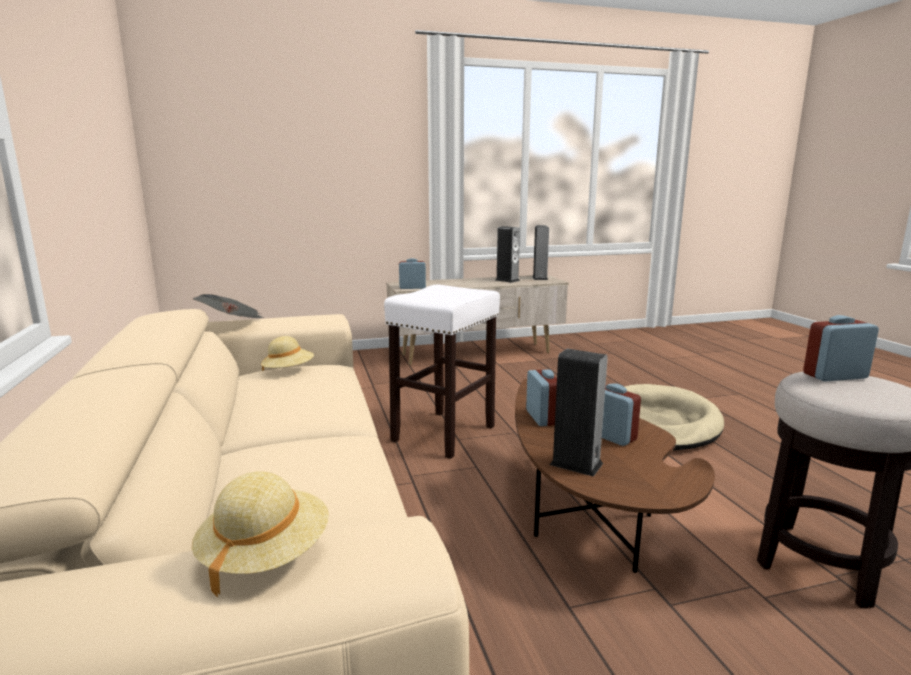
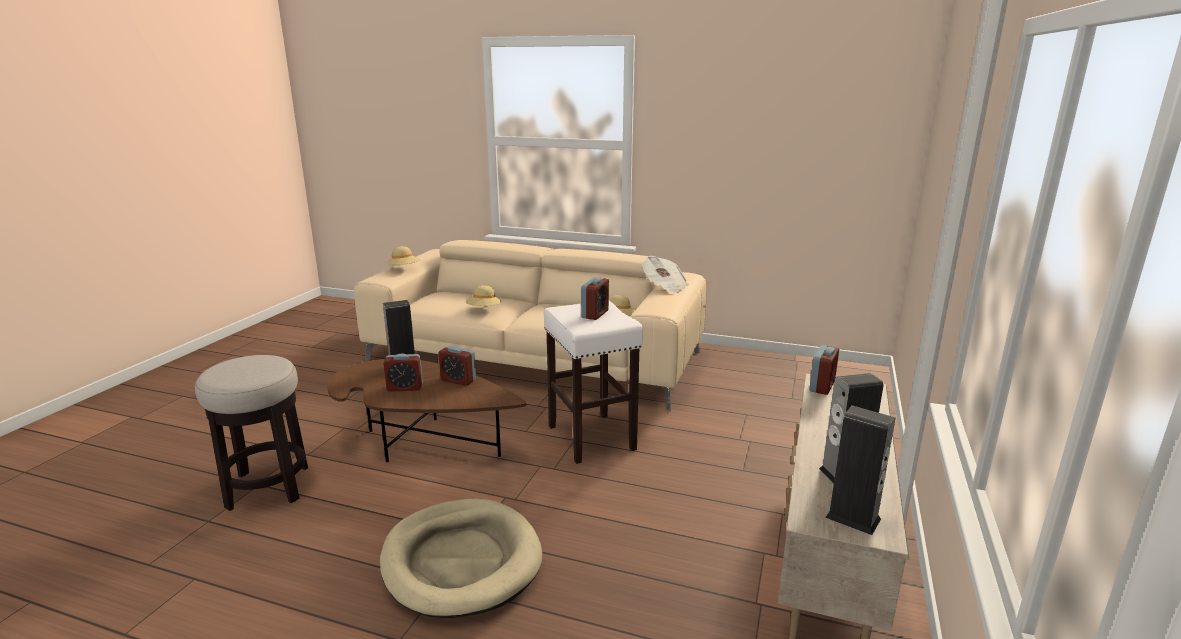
camera: 125 degrees right, 5 degrees up
(332, 454) = (484, 310): none -> beige hat
(835, 376) = (257, 370): alarm clock -> alarm clock (595, 314)

